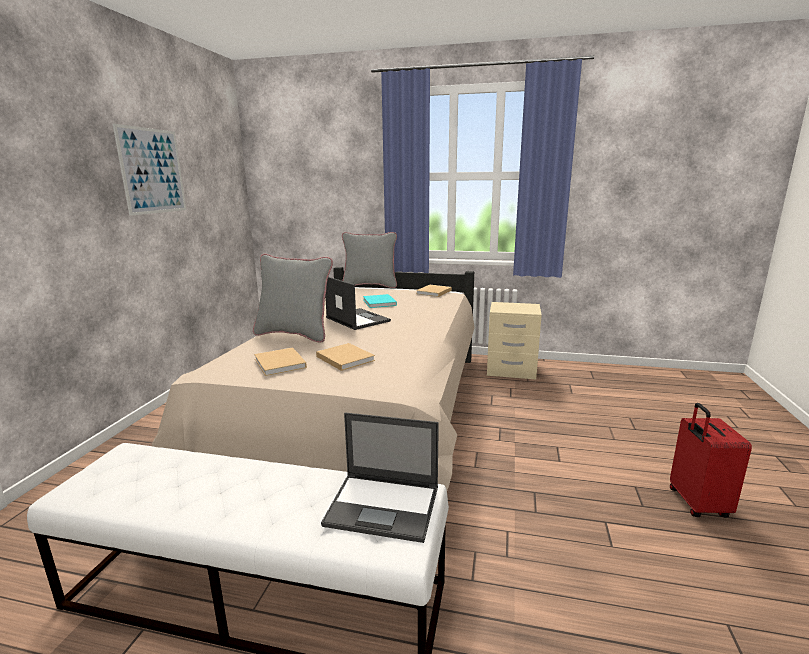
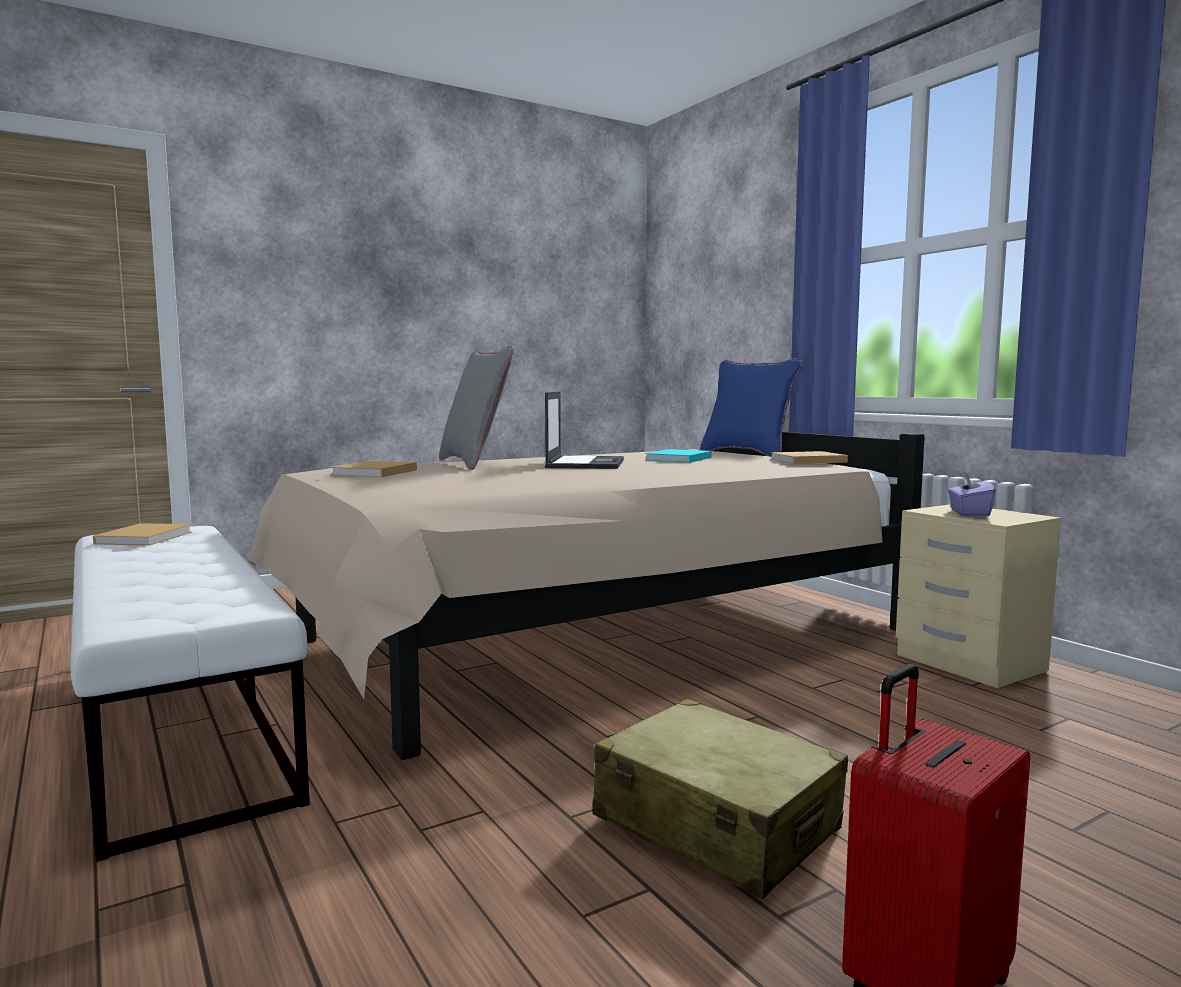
camera: 45 degrees right, 10 degrees down
(152, 171) = (466, 268): picture -> none
(344, 358) = (440, 478): beige book -> beige book (146, 537)
(370, 286) = (747, 453): grey pillow -> blue pillow
(384, 506) = (201, 604): laptop -> none
(513, 308) = (969, 513): none -> purple tissue box
(574, 483) = (717, 824): none -> beige suitcase

